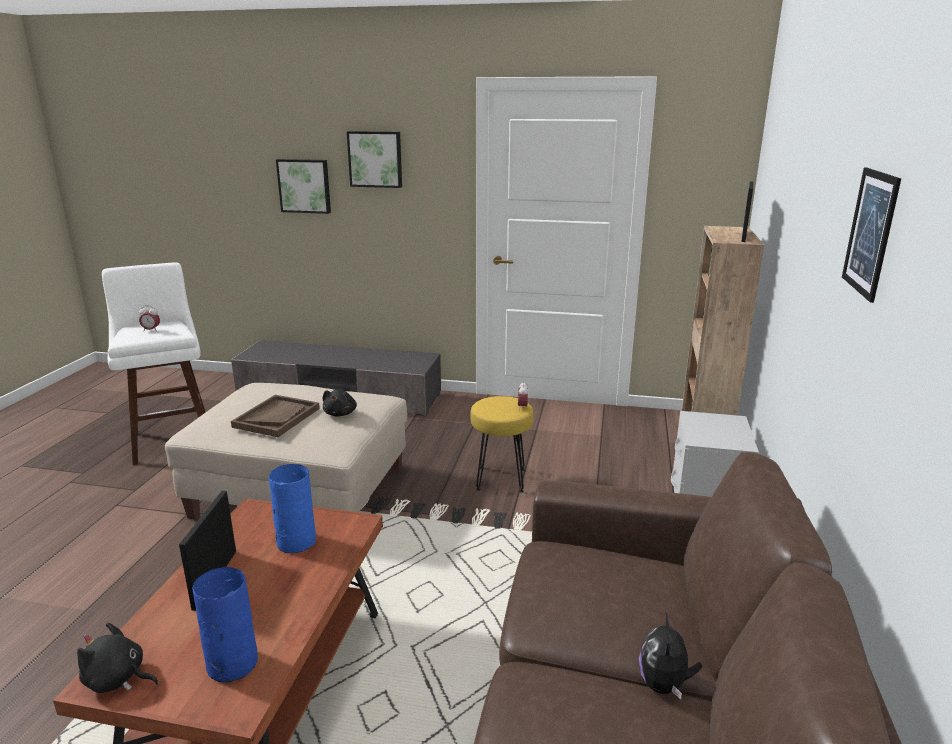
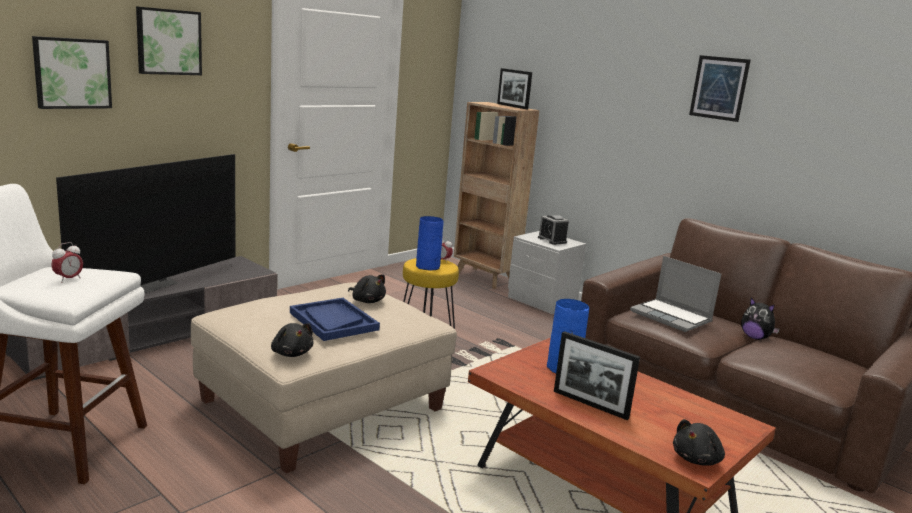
camera: 60 degrees left, 5 degrees down
(206, 427) = (291, 353): none -> black plush toy
(231, 664) = (702, 419): blue vase -> blue vase (428, 267)
(276, 417) = (333, 321): brown tray -> blue tray
(337, 357) = (154, 284): none -> television
(578, 579) = (672, 317): none -> laptop
(717, 431) = (552, 240): none -> alarm clock

